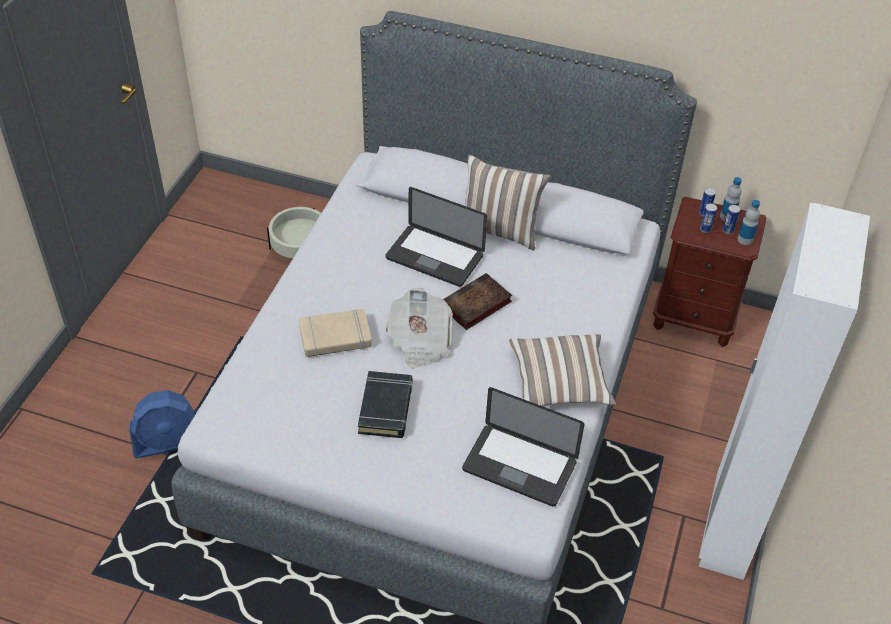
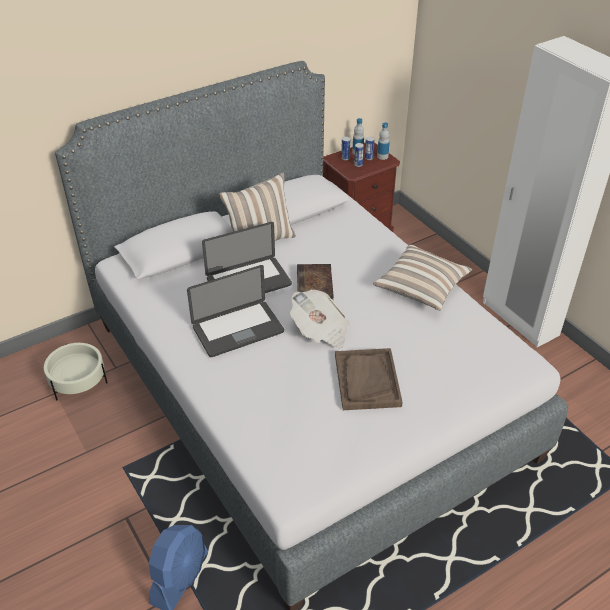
camera: 50 degrees left, 5 degrees down
(335, 337) = (271, 371): beige book -> none
(386, 408) = (367, 380): black book -> brown tray
(519, 466) = (476, 343): laptop -> laptop (238, 330)

